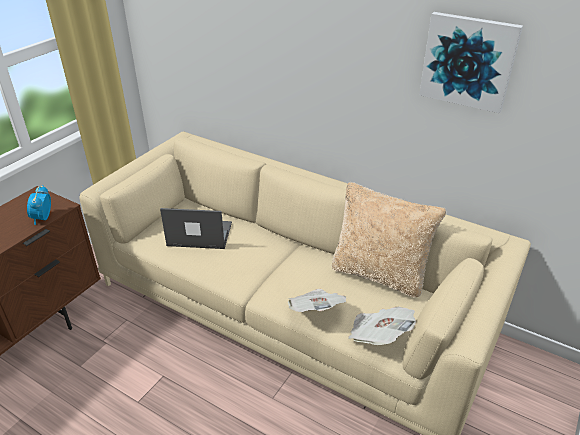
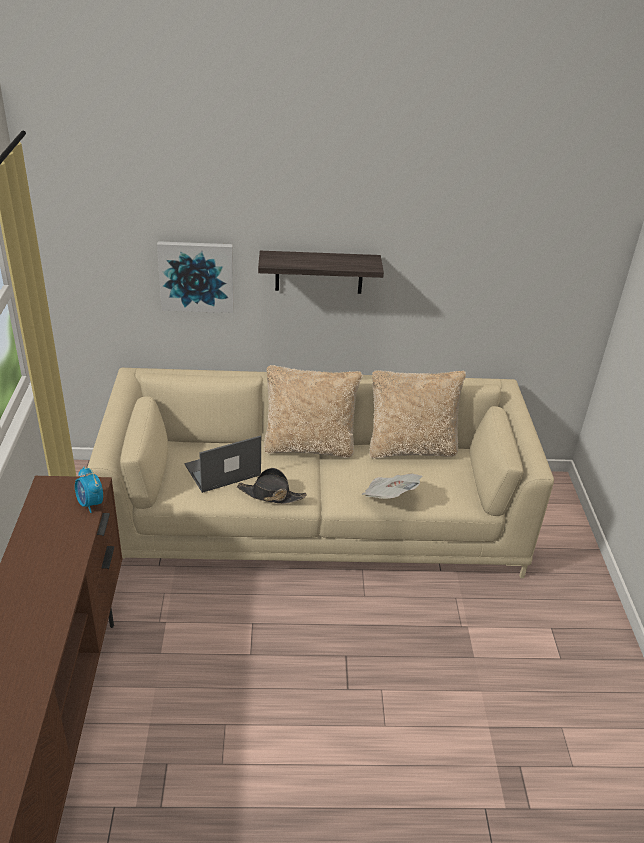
camera: 35 degrees left, 0 degrees up
(215, 268) = (271, 494): none -> black hat
(287, 242) = (309, 449): none -> beige pillow
(332, 74) = (319, 272): none -> shelf
(378, 336) = (451, 496): newspaper -> none
(468, 61) = (452, 242): picture -> picture (196, 276)

